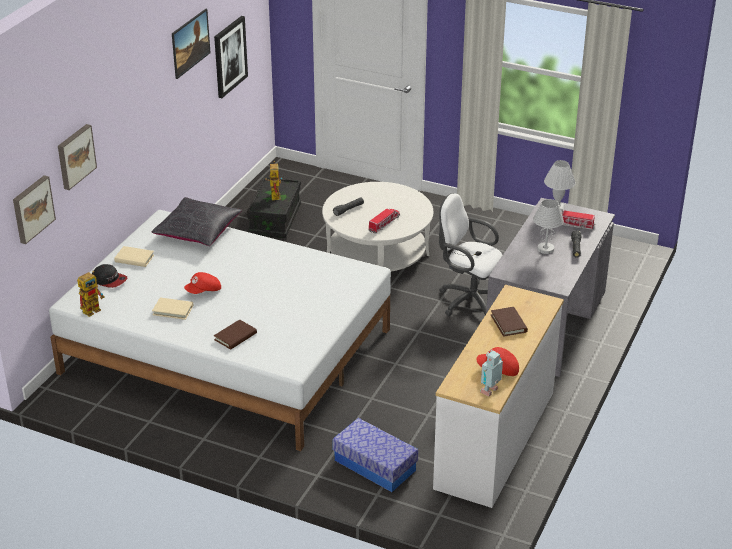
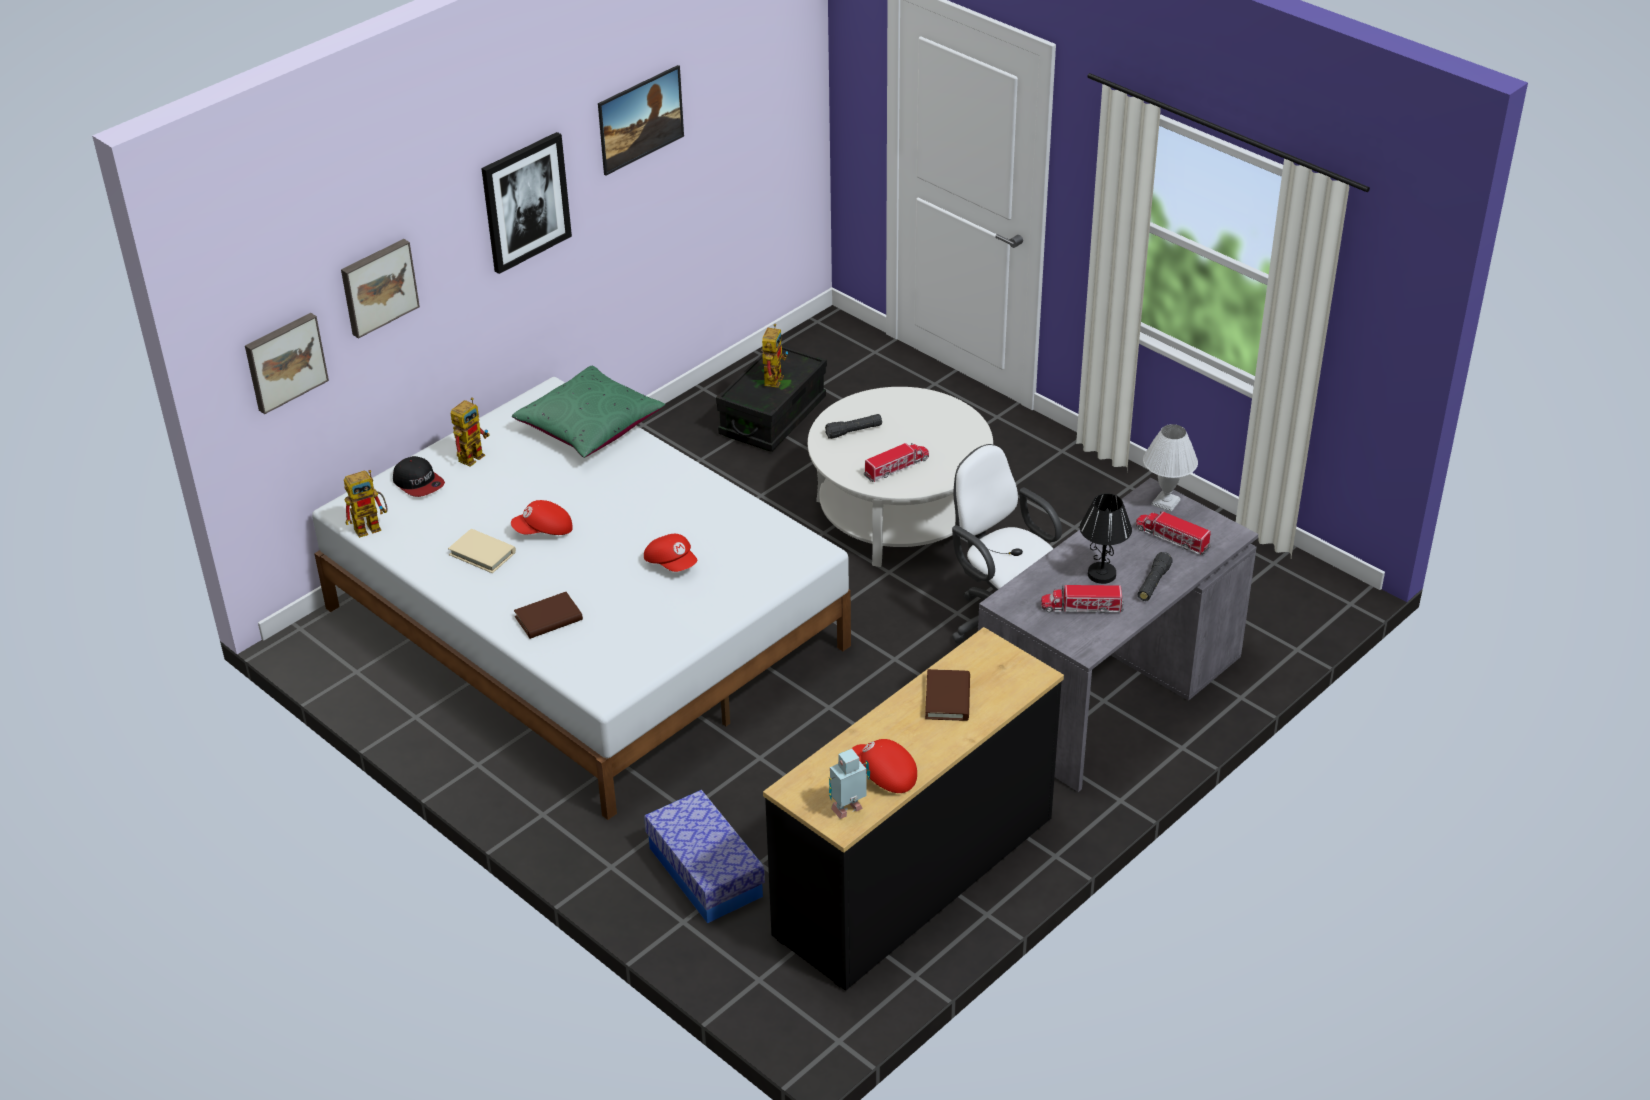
camera: 20 degrees right, 5 degrees up
(134, 259) = (473, 454): beige book -> toy robot
(198, 231) = (590, 426): black pillow -> green pillow
(229, 56) = (730, 142): picture -> picture (525, 202)
(291, 293) = (671, 563): none -> red cap
(496, 440) = (915, 877): white dresser -> black dresser
(545, 249) = (1101, 574): white table lamp -> black table lamp
(545, 267) = (1082, 607): none -> toy truck

